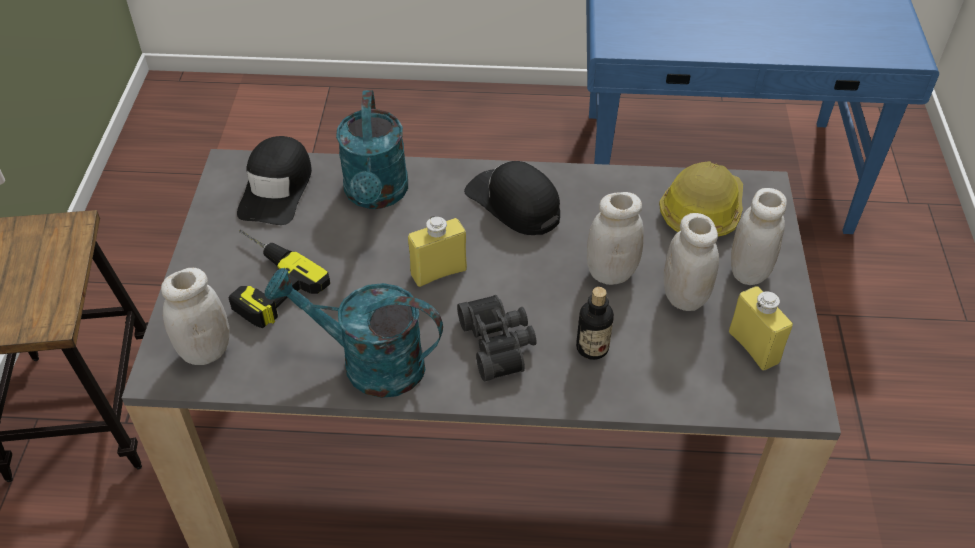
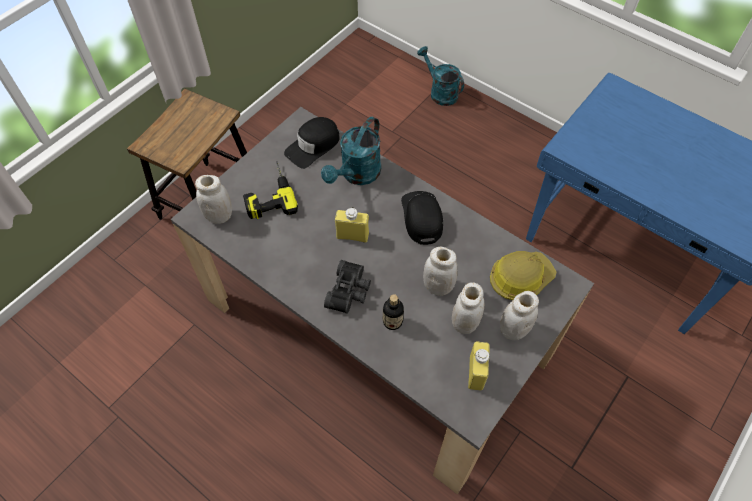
camera: 35 degrees right, 10 degrees up
(368, 363) = (282, 265): turquoise watering can -> turquoise watering can (440, 92)

